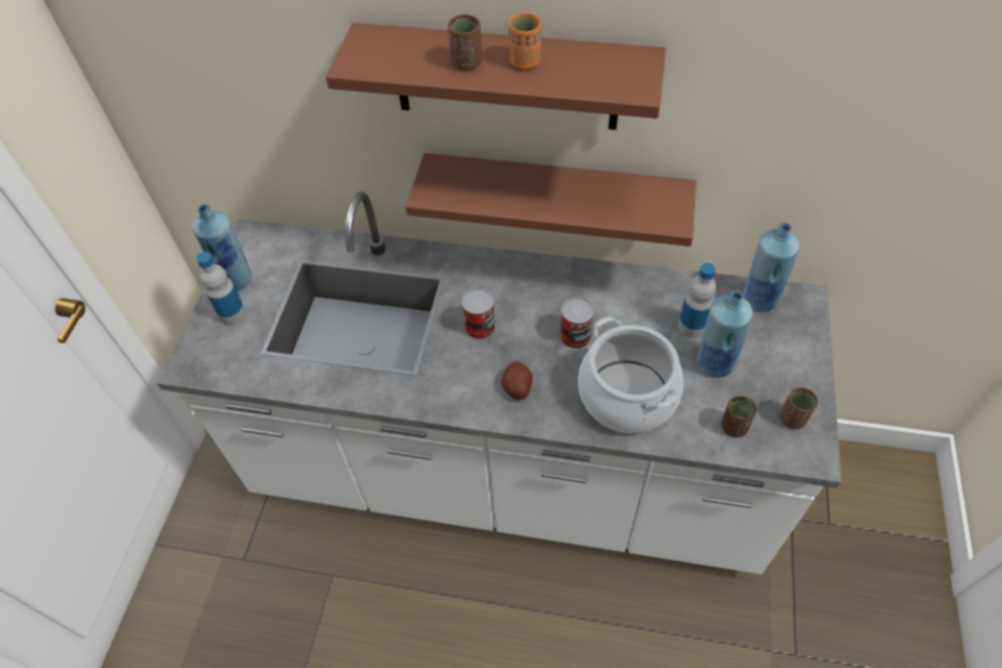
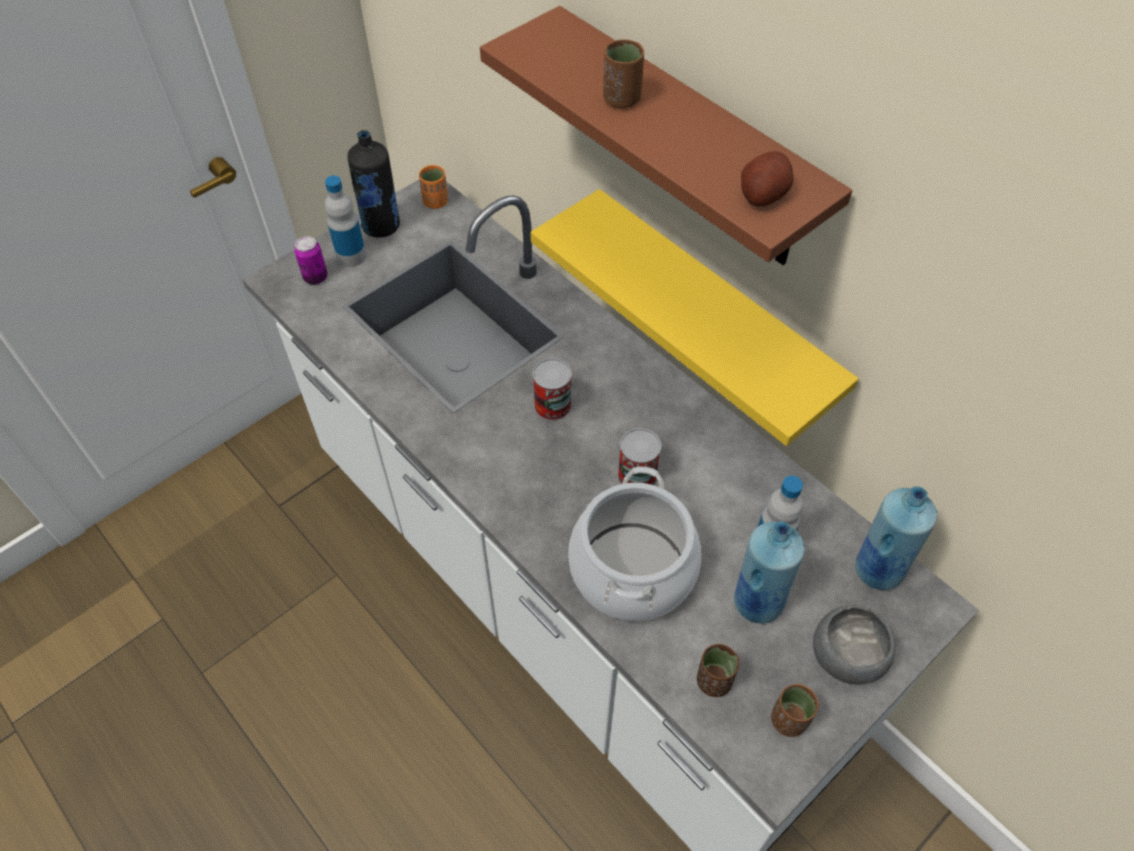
camera: 35 degrees right, 0 degrees up
(219, 346) = (315, 277): none -> can
(236, 280) = (381, 226): blue bottle -> black bottle
(517, 387) = (532, 487): potato -> potato (763, 195)
(525, 62) = (680, 128): orange cup -> orange cup (435, 202)
(555, 197) = (712, 314): brown shelf -> yellow shelf
(790, 360) = (848, 658): none -> grey bowl

